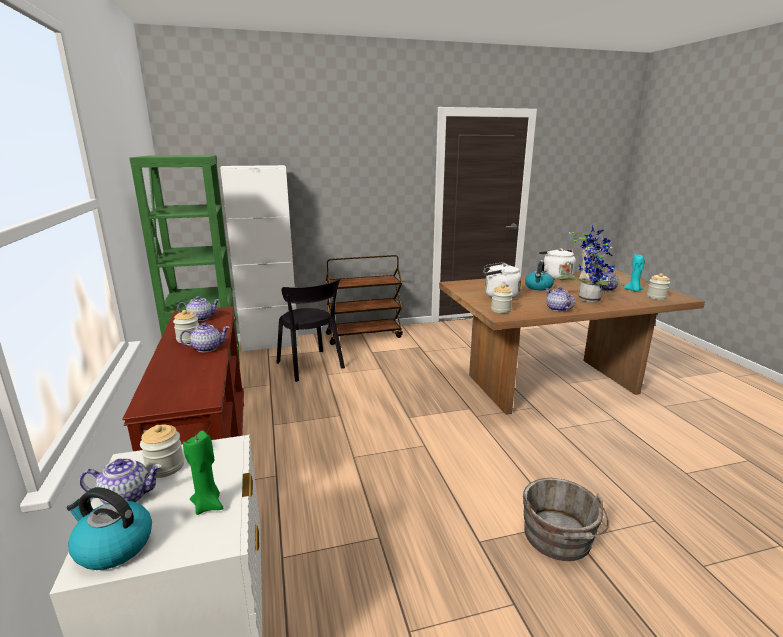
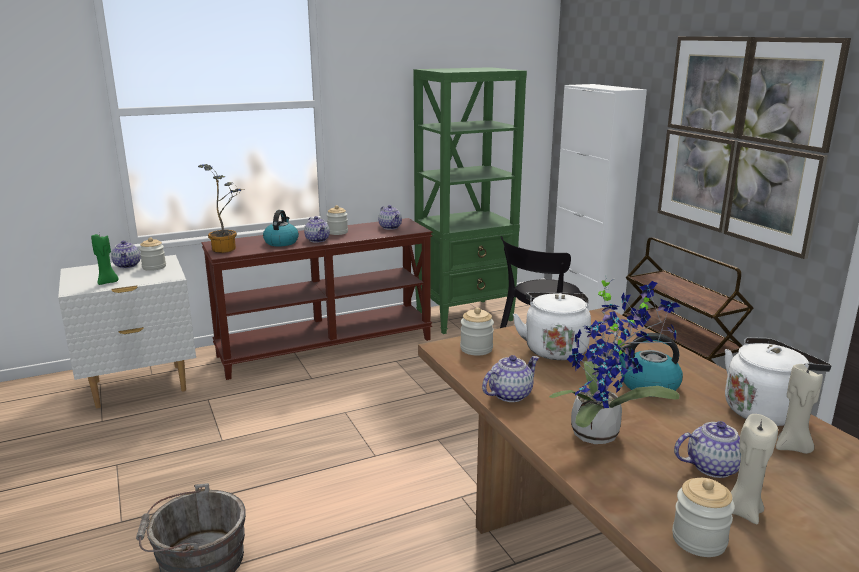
camera: 80 degrees right, 0 degrees up
(113, 546) = (85, 271): kettle -> kettle (281, 242)
(183, 397) = (227, 248): none -> potted plant
(362, 187) = (740, 139): none -> picture
(633, 290) = (742, 511): turquoise candle -> beige candle

